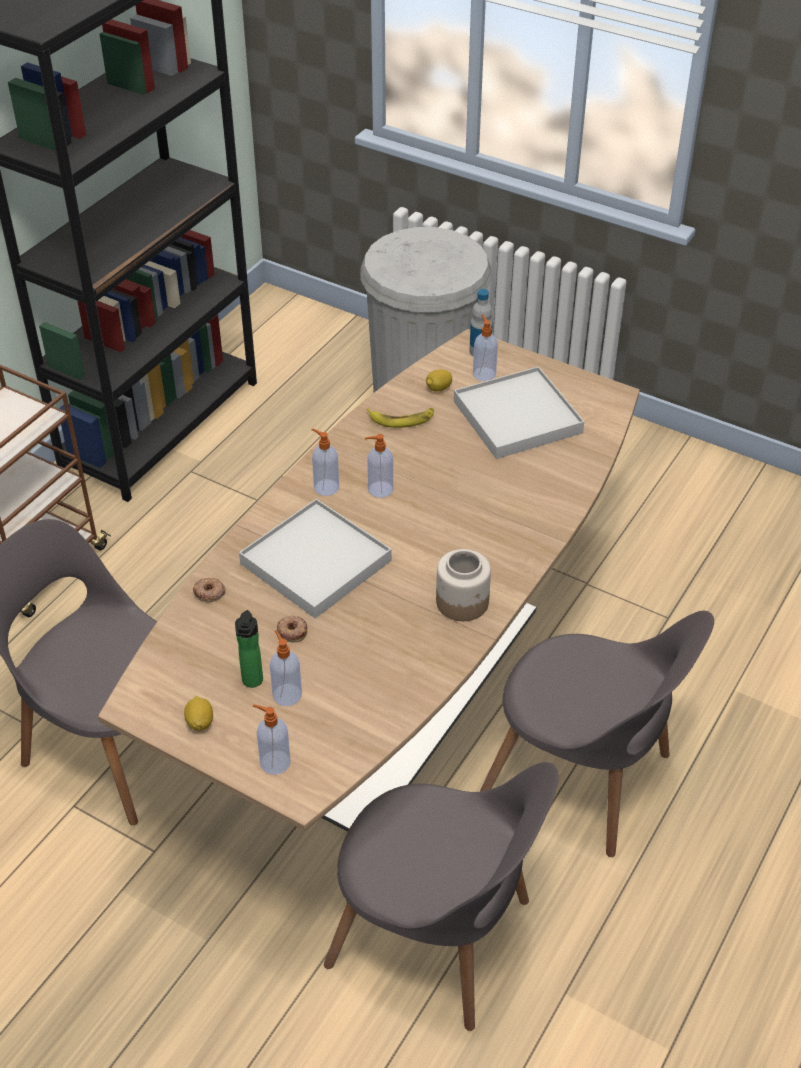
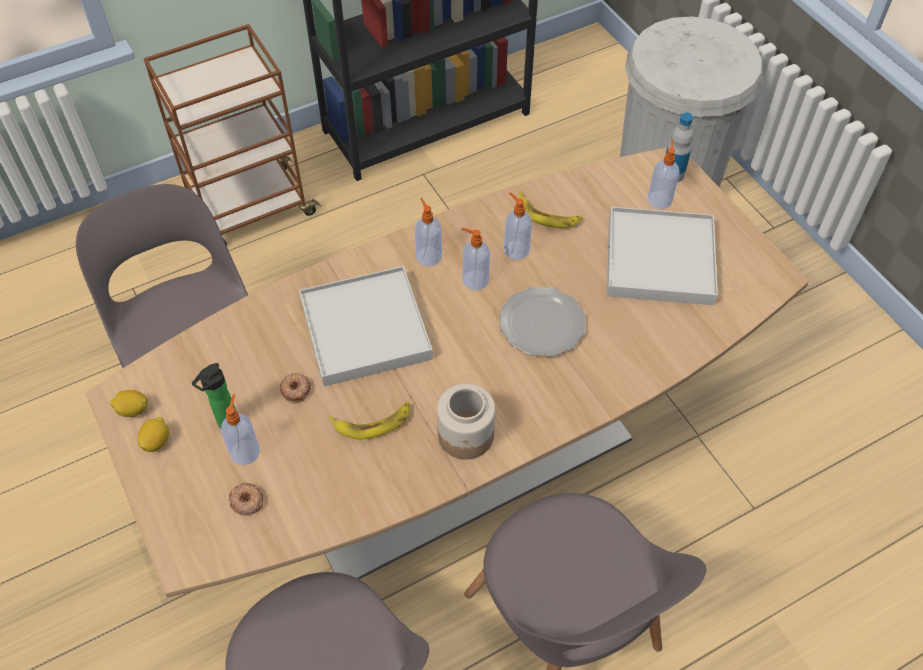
camera: 30 degrees right, 10 degrees up
(209, 592) = (255, 316): donut -> donut (246, 501)
(274, 762) = (186, 515): soap dispenser -> soap dispenser (516, 249)
(379, 626) = (373, 422): none -> banana
(438, 388) = (604, 197): lemon -> lemon (133, 410)
(460, 500) = (541, 325): none -> plate

